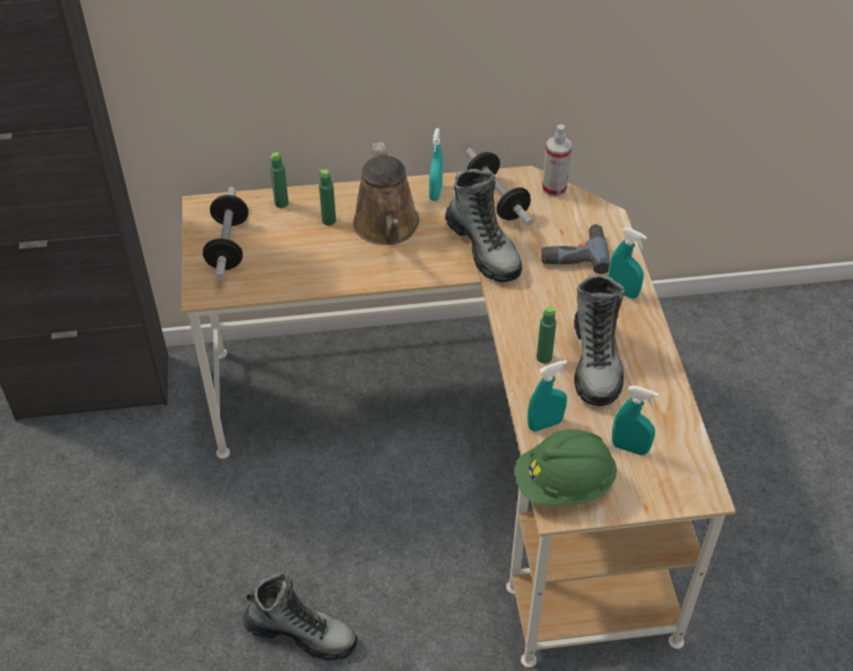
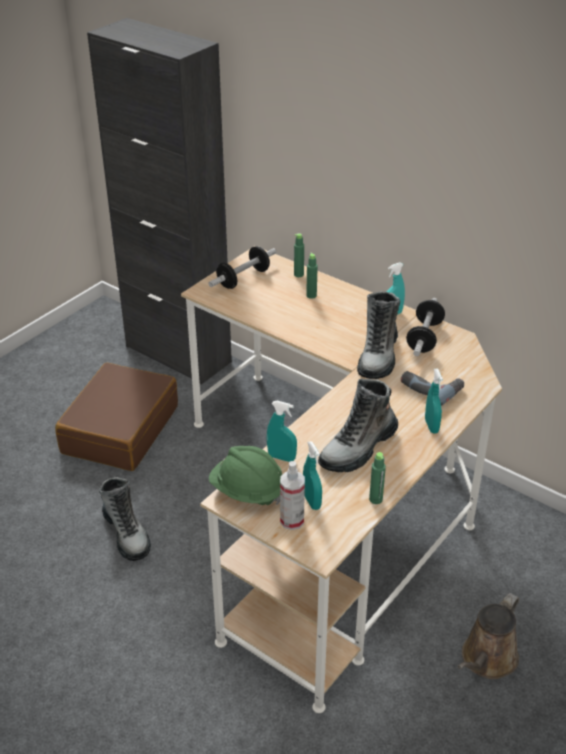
camera: 45 degrees right, 10 degrees down
(140, 524) = (120, 429): none -> brown suitcase
(387, 228) = (338, 316): brown watering can -> brown watering can (487, 660)
(544, 357) = (331, 427): green bottle -> green bottle (375, 499)
(554, 189) = (470, 351): spray bottle -> spray bottle (292, 520)

